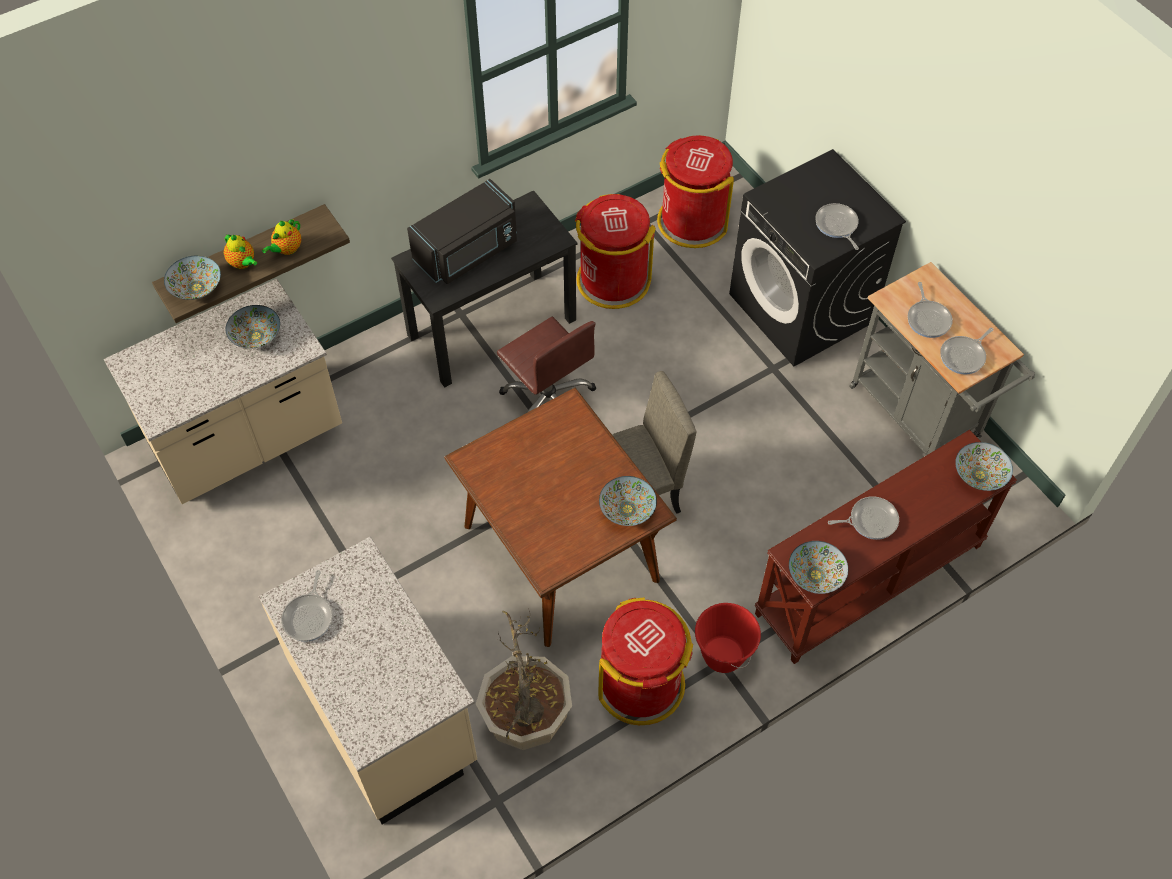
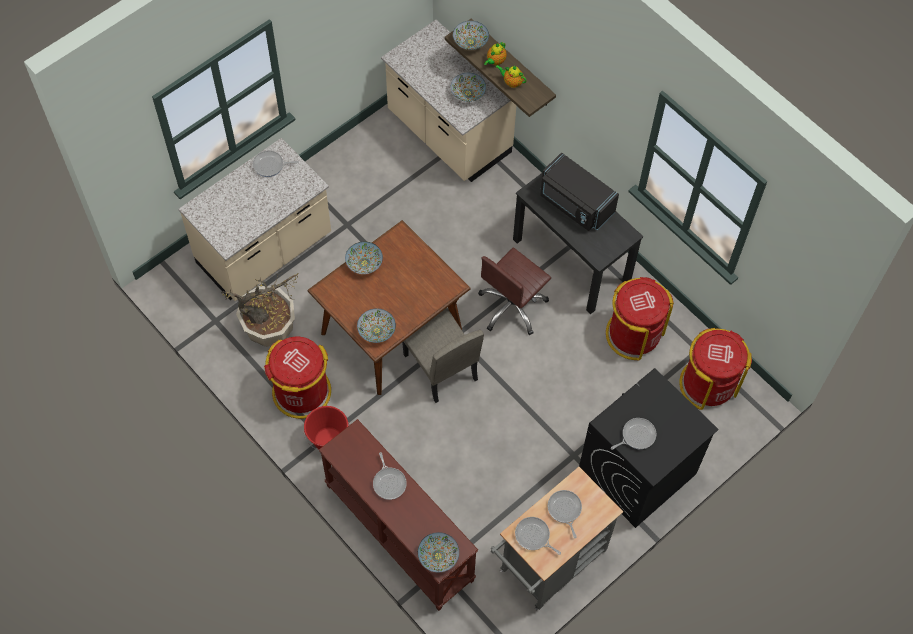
camera: 80 degrees right, 5 degrees up
(815, 575) = (341, 449): bowl -> bowl (364, 263)
(928, 319) = (564, 510): frying pan -> frying pan turned 90 degrees clockwise

